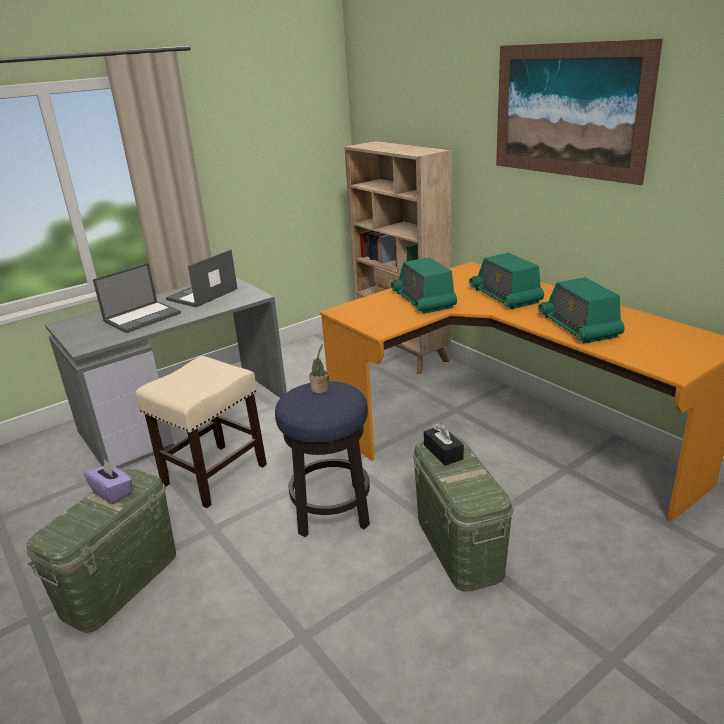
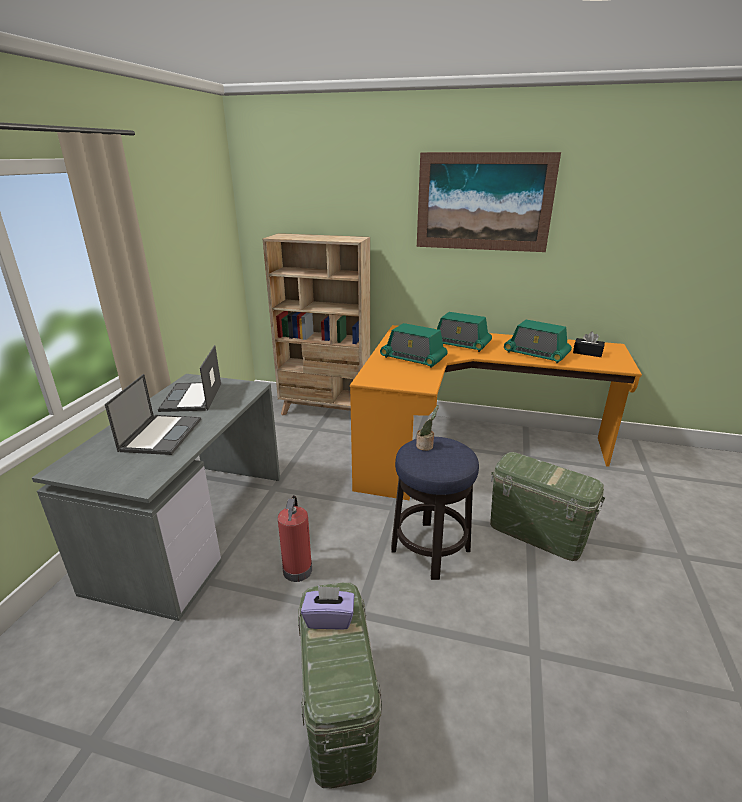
camera: 40 degrees left, 0 degrees up
(214, 475) = (297, 569): beige stool -> fire extinguisher
(443, 452) = (522, 466): black tissue box -> black tissue box (587, 353)

